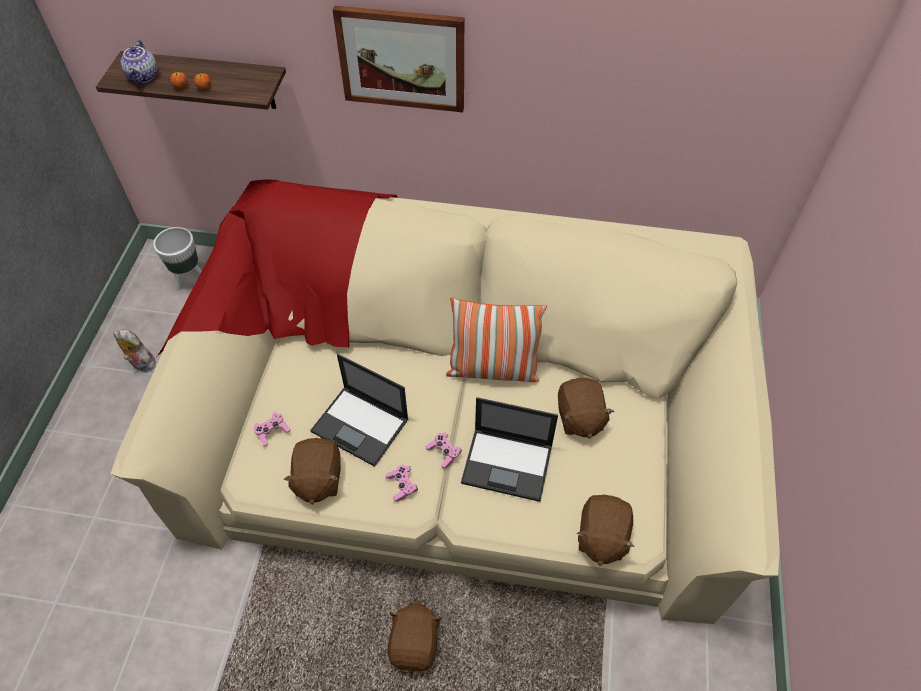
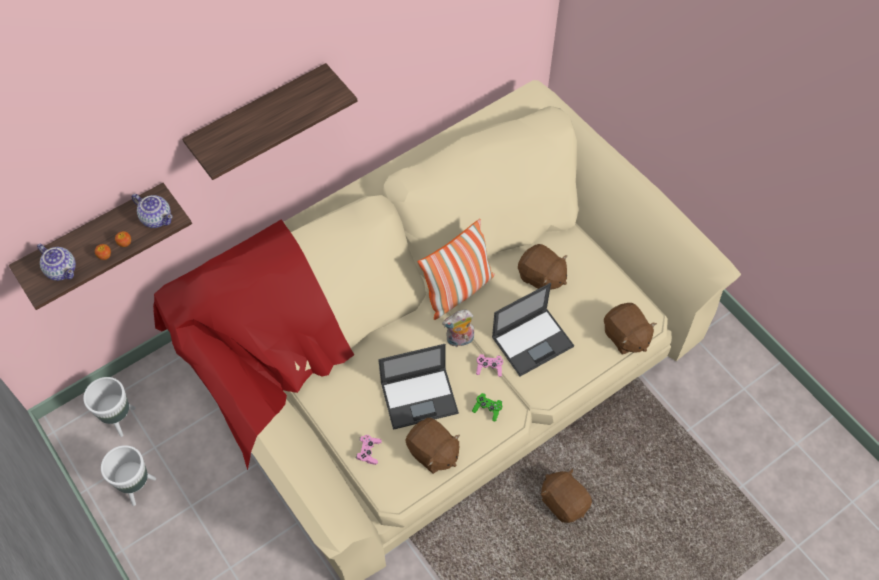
camera: 45 degrees left, 5 degrees up
(141, 364) = (166, 511): plush toy -> plush toy (459, 340)
(145, 332) = (137, 487): none -> white planter
(247, 87) = (157, 218): none -> teapot
(402, 59) = (259, 115): picture -> shelf
(402, 485) = (487, 409): pink game controller -> green game controller

